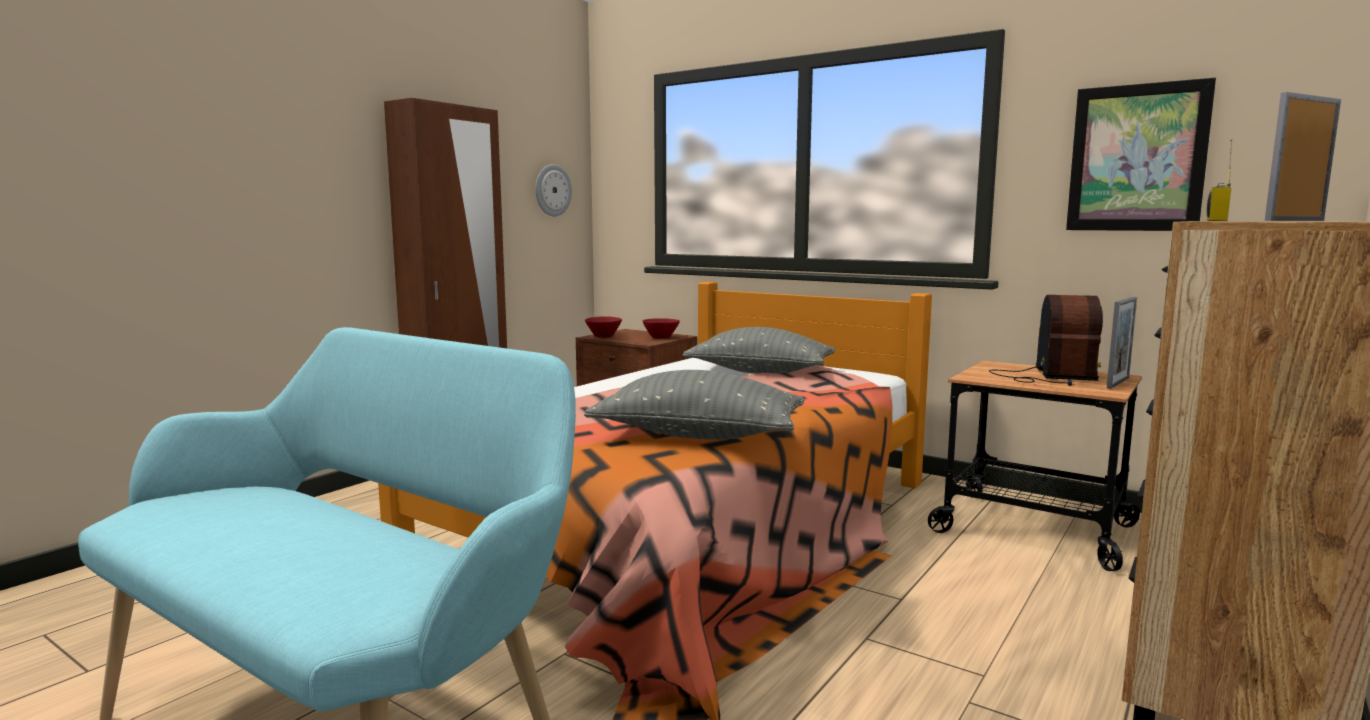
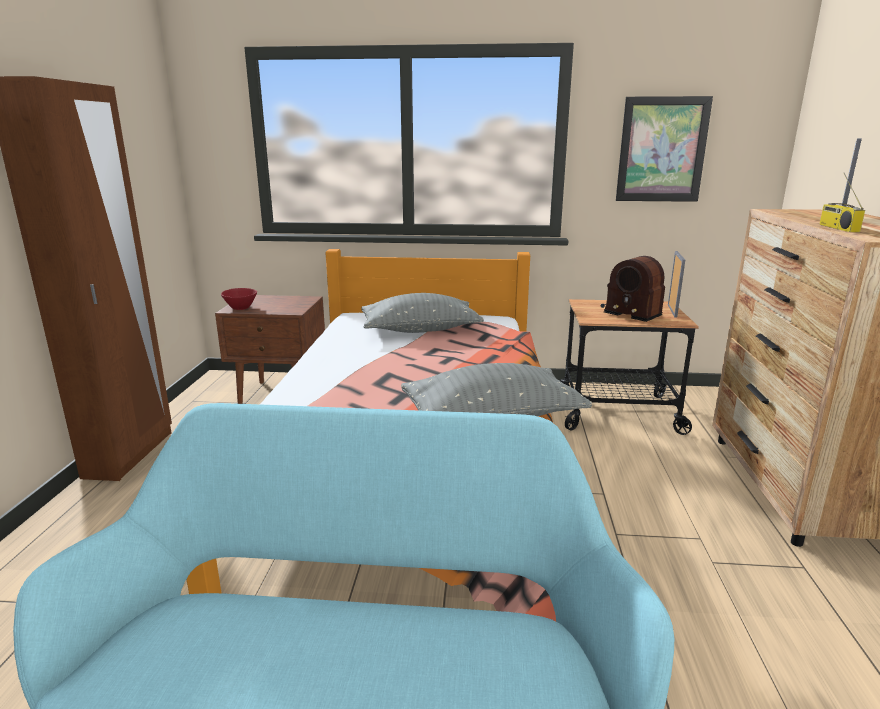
camera: 30 degrees left, 10 degrees up
(552, 190) = (151, 164): wall clock -> none
(662, 337) = (296, 302): red bowl -> none
(1049, 377) = (630, 311): radio -> radio turned 150 degrees clockwise

